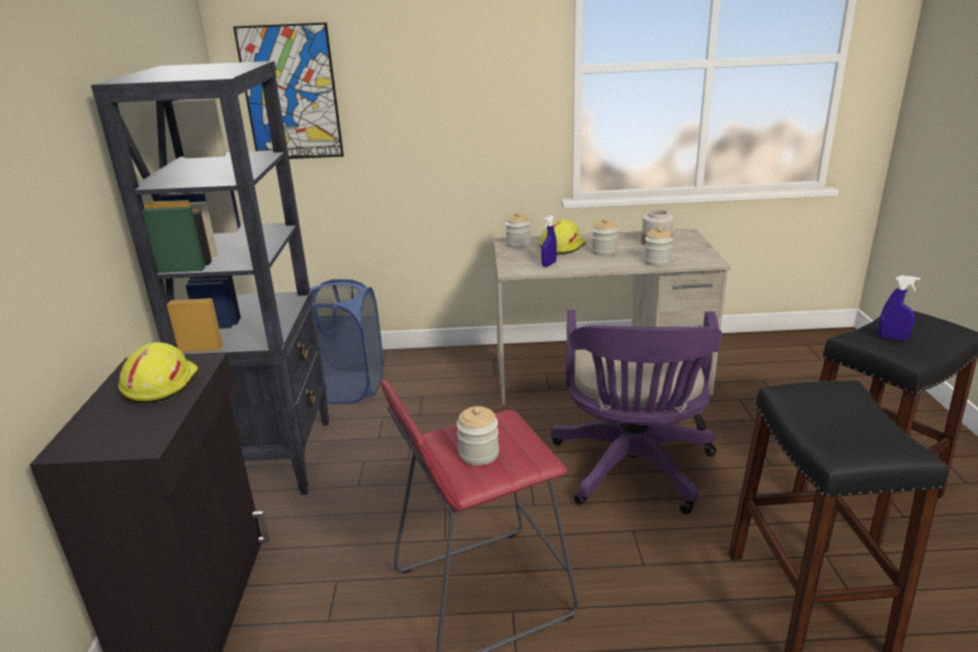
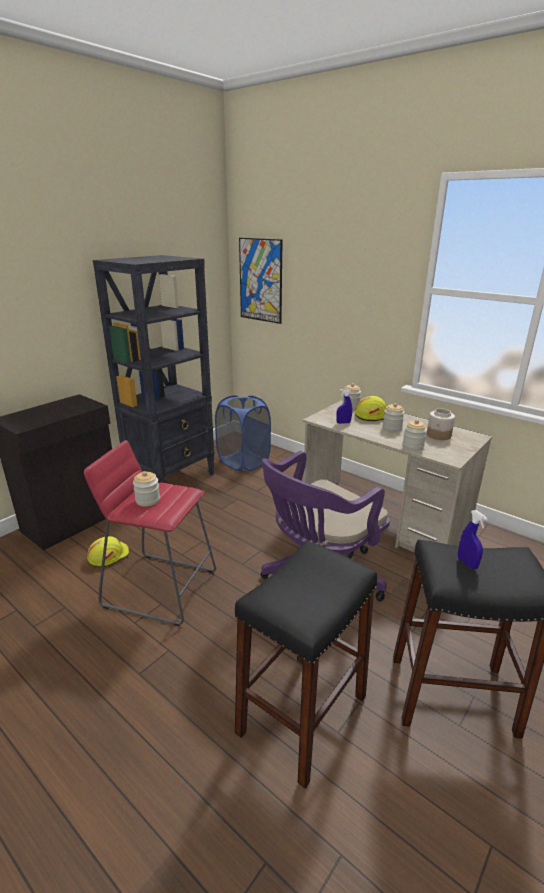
camera: 40 degrees right, 0 degrees up
(160, 384) = (66, 408): yellow hard hat -> yellow hard hat (108, 556)

